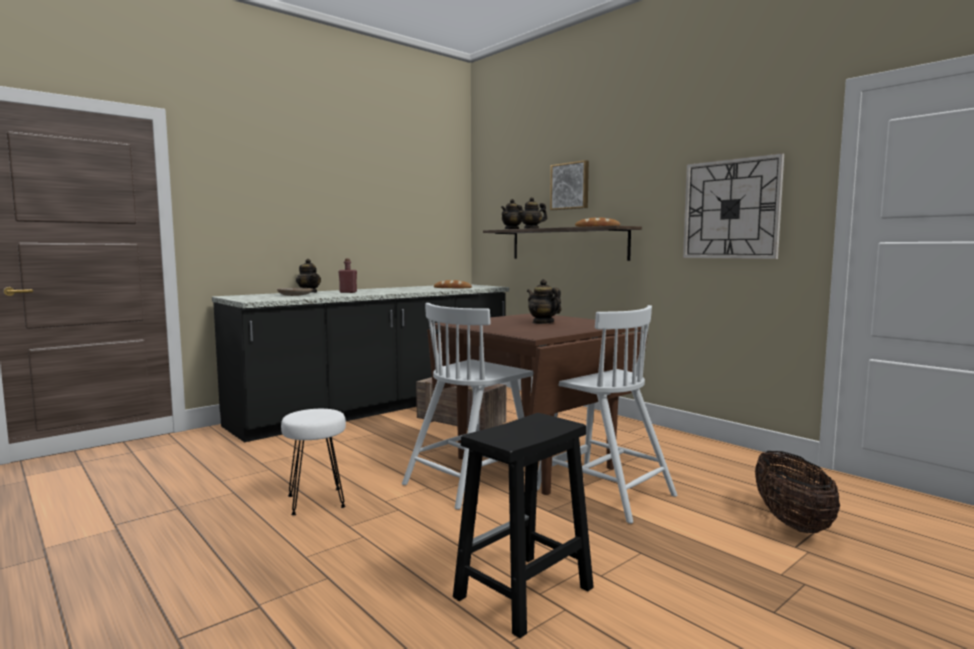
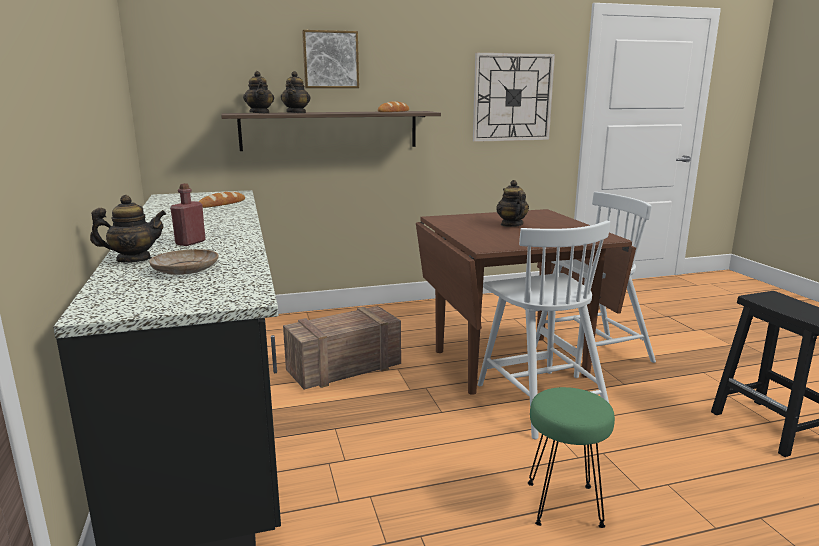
camera: 65 degrees left, 10 degrees up
(316, 501) = (562, 504): white stool -> green stool
(543, 322) = (511, 225): teapot -> teapot turned 90 degrees clockwise
(791, 522) = (659, 319): basket -> none

